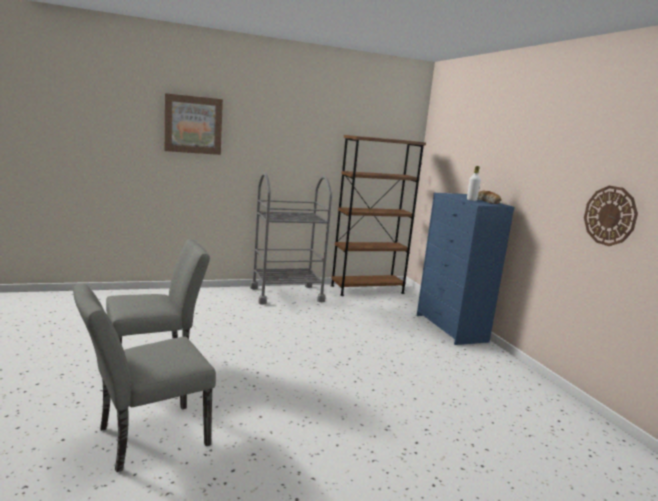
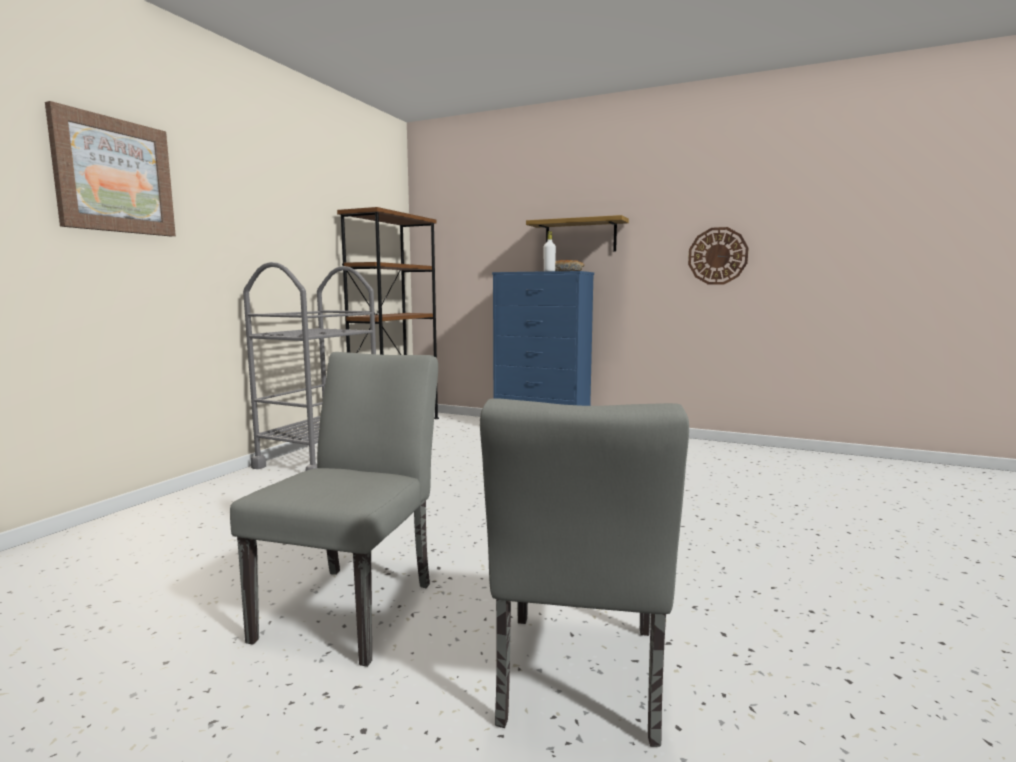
camera: 45 degrees left, 5 degrees down
(514, 172) = (580, 236): none -> shelf

